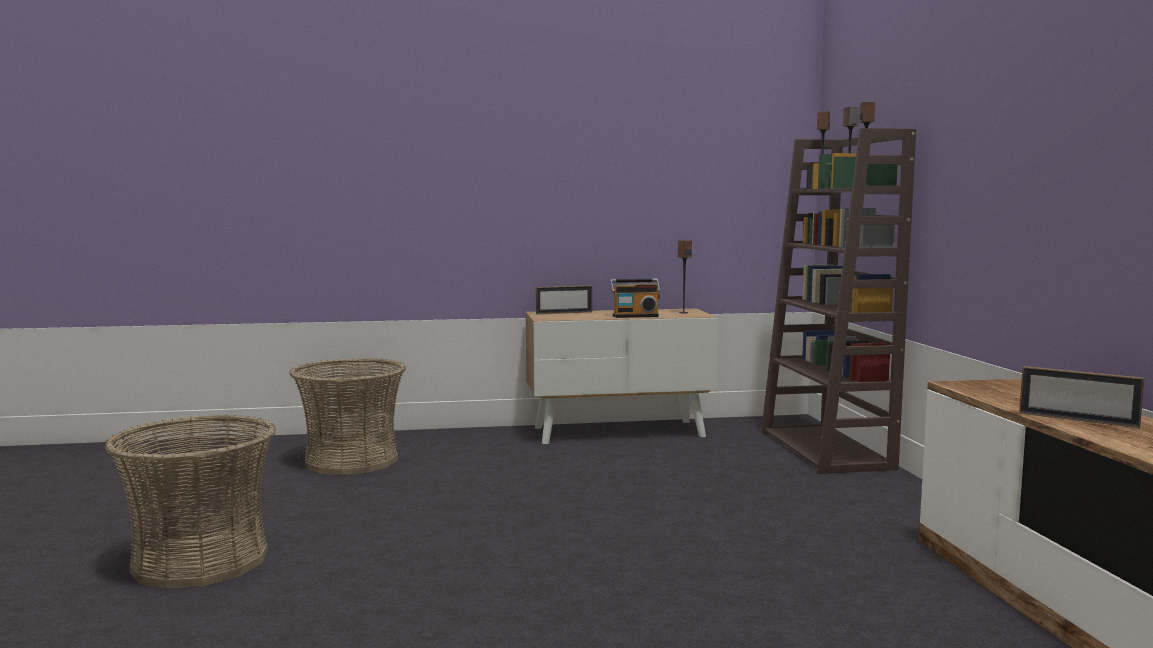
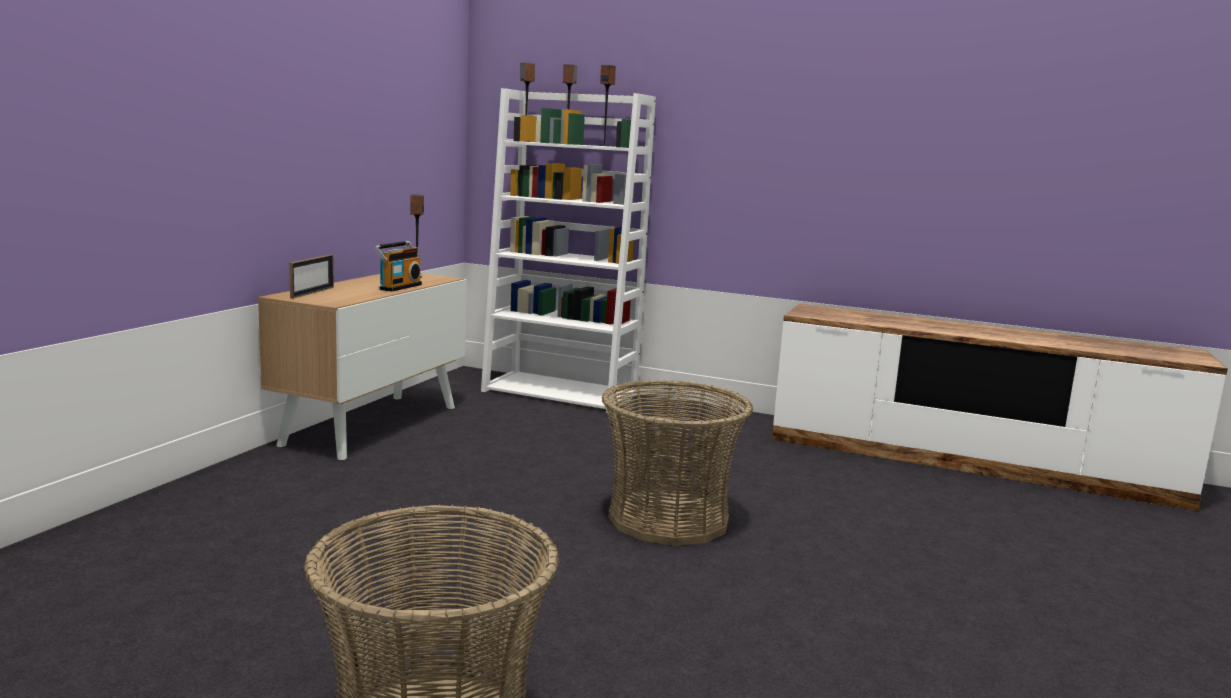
camera: 60 degrees left, 5 degrees up
(351, 460) = (187, 559): basket -> basket (668, 519)
(826, 450) = (561, 393): brown bookcase -> white bookcase
(1077, 420) = (922, 326): picture frame -> none

